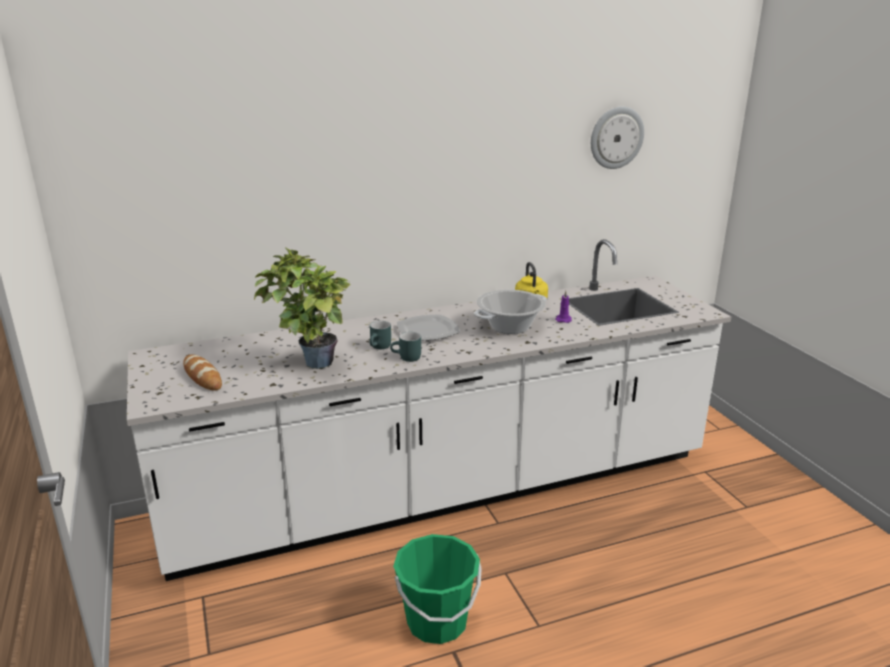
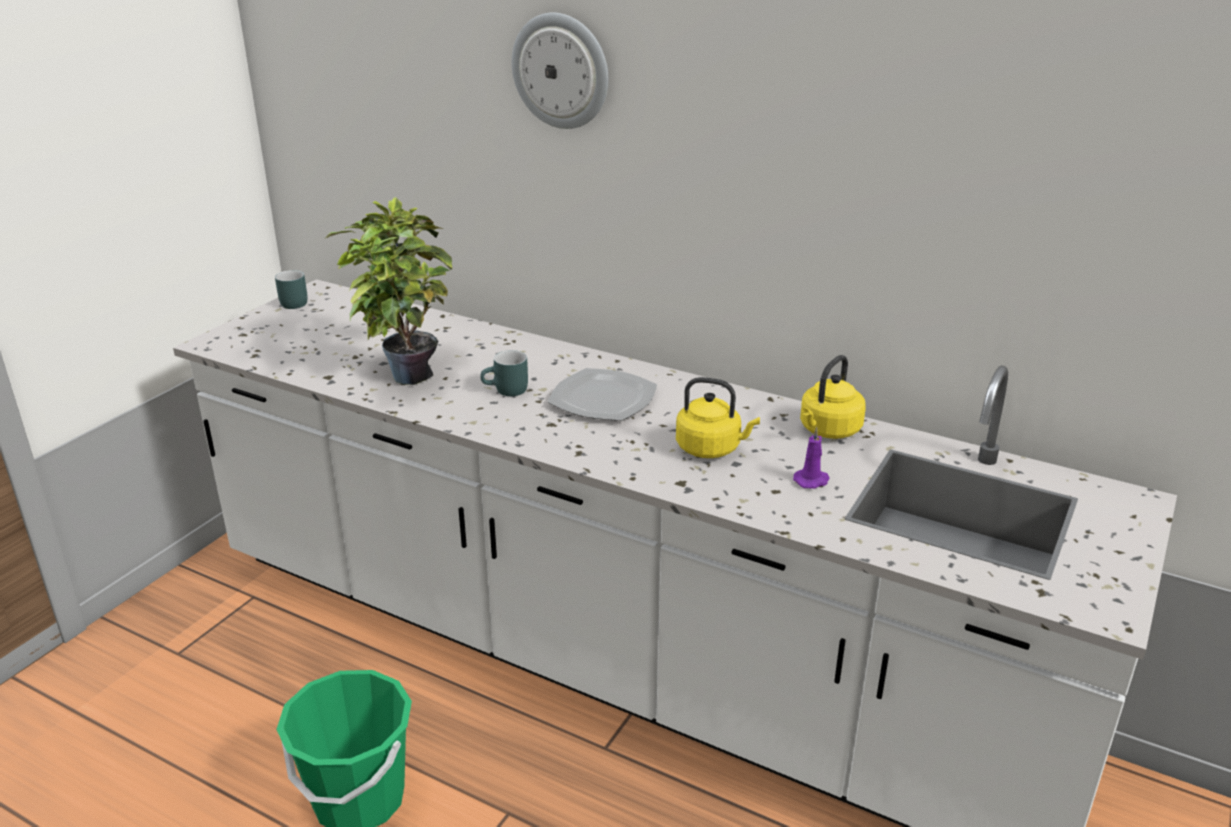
camera: 50 degrees right, 5 degrees up
(202, 376) = (302, 336): bread -> none
(406, 358) = (499, 420): turquoise mug -> turquoise mug (290, 303)
(509, 326) = (711, 448): cooking pot -> yellow kettle
(616, 137) = (1110, 157): wall clock -> wall clock (561, 71)

